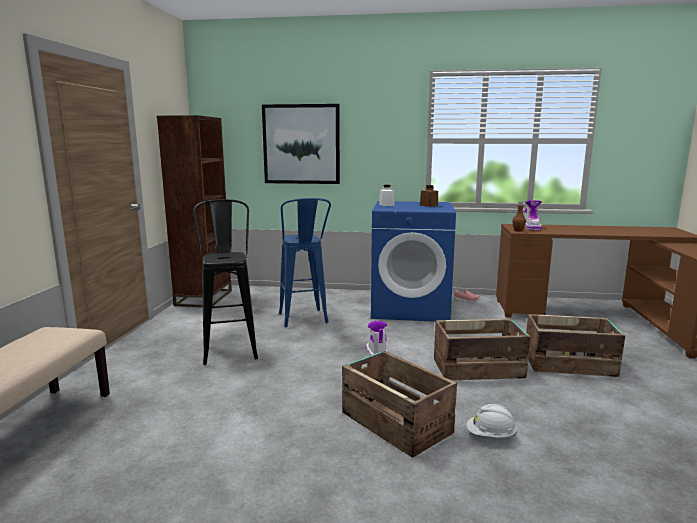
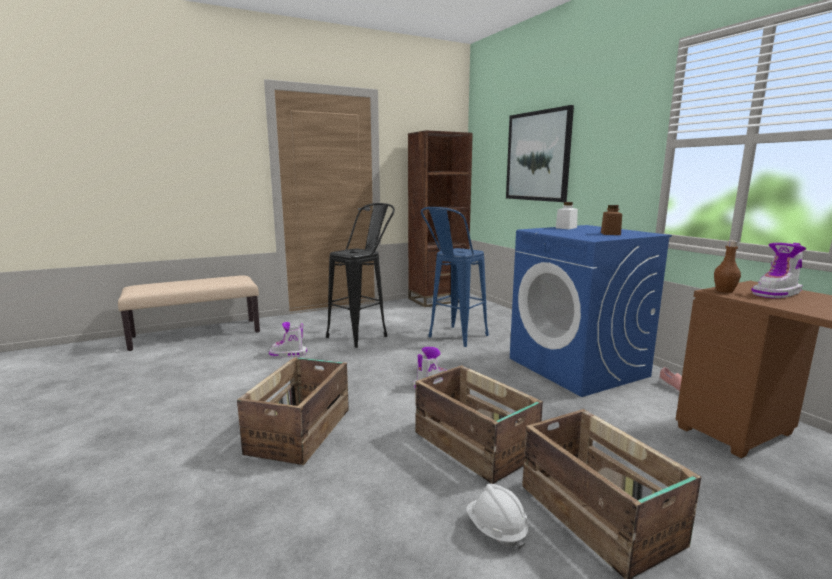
camera: 55 degrees right, 0 degrees up
(214, 393) = (288, 354): none -> boot
(491, 436) = (316, 490): white hard hat -> white hard hat (496, 529)

